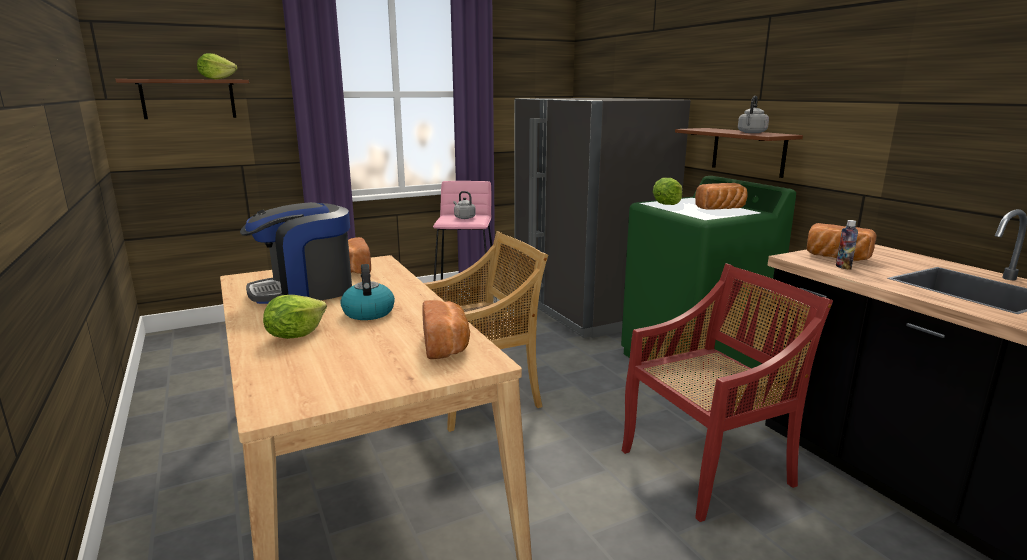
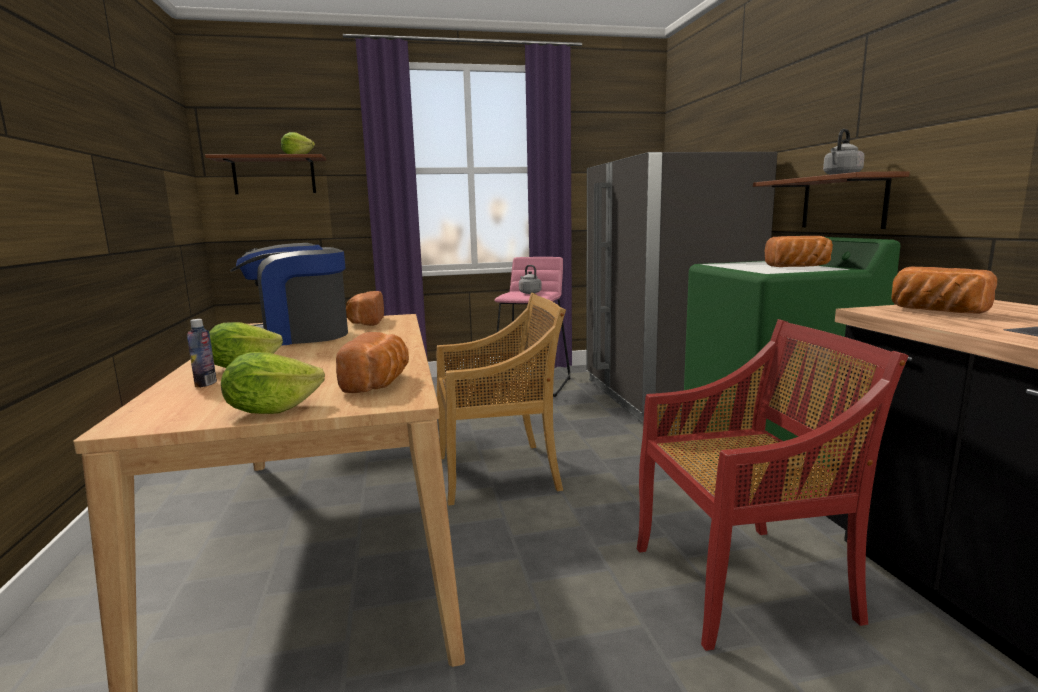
camera: 15 degrees right, 5 degrees down
(368, 312) = (335, 353): kettle -> none
(667, 204) = (733, 264): lettuce -> lettuce (271, 410)
(843, 267) = (939, 319): bottle -> bottle (206, 384)

